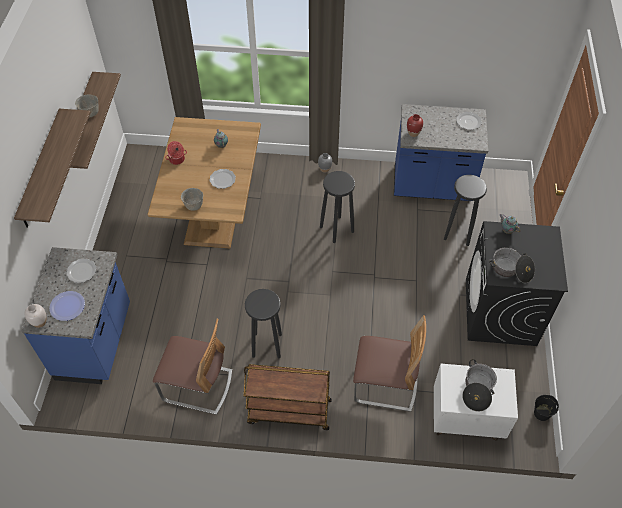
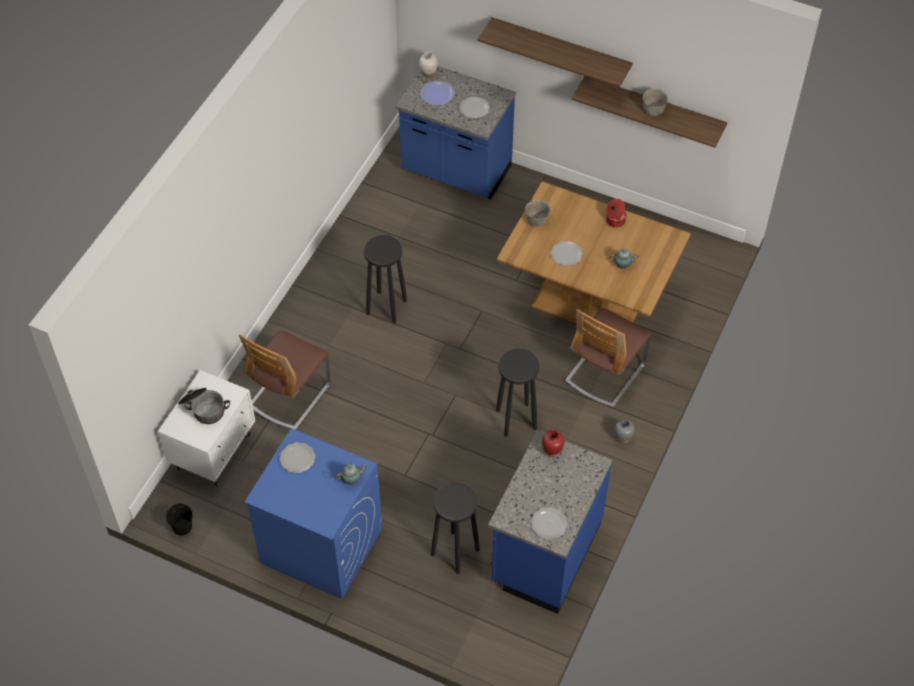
camera: 110 degrees right, 0 degrees up
(198, 386) = (367, 240): chair -> chair (605, 373)
(288, 412) = (302, 304): brown cart -> none
(500, 312) = (320, 545): black washing machine -> blue washing machine
(511, 270) = (297, 459): cooking pot -> plate

